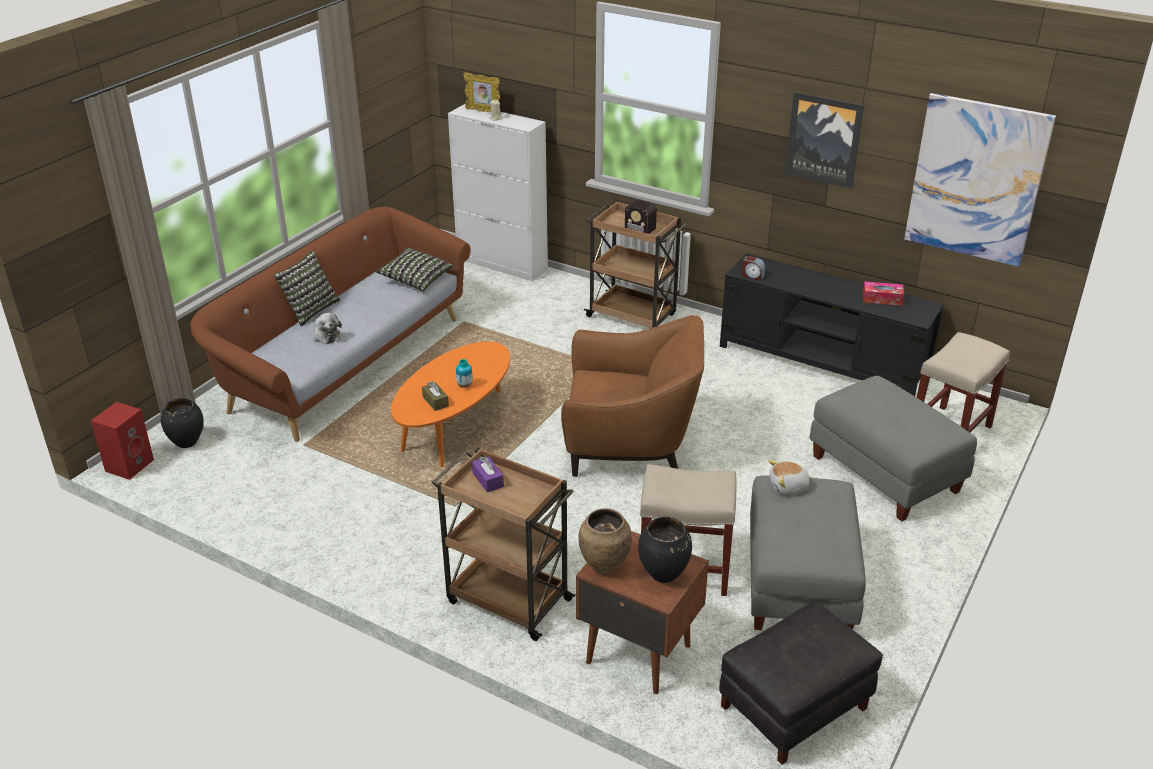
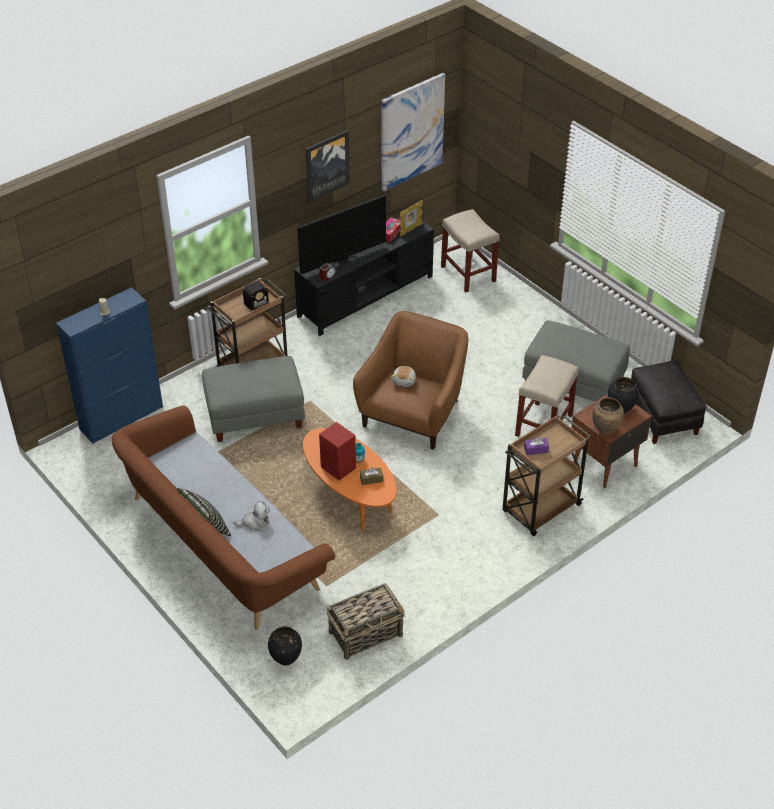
camera: 70 degrees left, 10 degrees up
(129, 464) = (299, 698): red speaker -> red speaker (337, 467)
(235, 491) = (366, 633): none -> basket
(416, 279) = (193, 455): pillow -> none
(483, 111) = (84, 316): picture frame -> picture frame (410, 230)
(502, 264) = (122, 418): white cabinet -> blue cabinet
(788, 487) = (547, 343): plush toy -> plush toy (404, 381)
(792, 278) = (342, 260): none -> television
(883, 473) = (493, 315): grey ottoman -> grey ottoman (254, 416)

